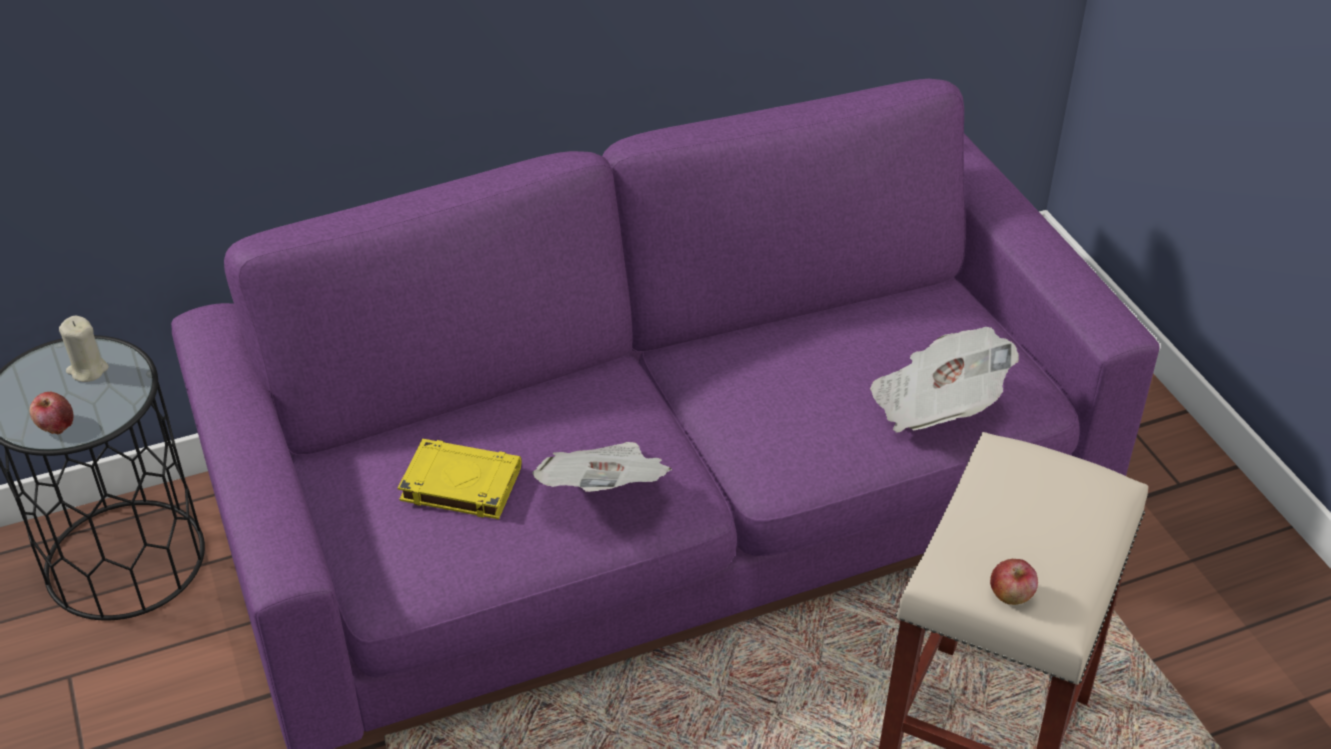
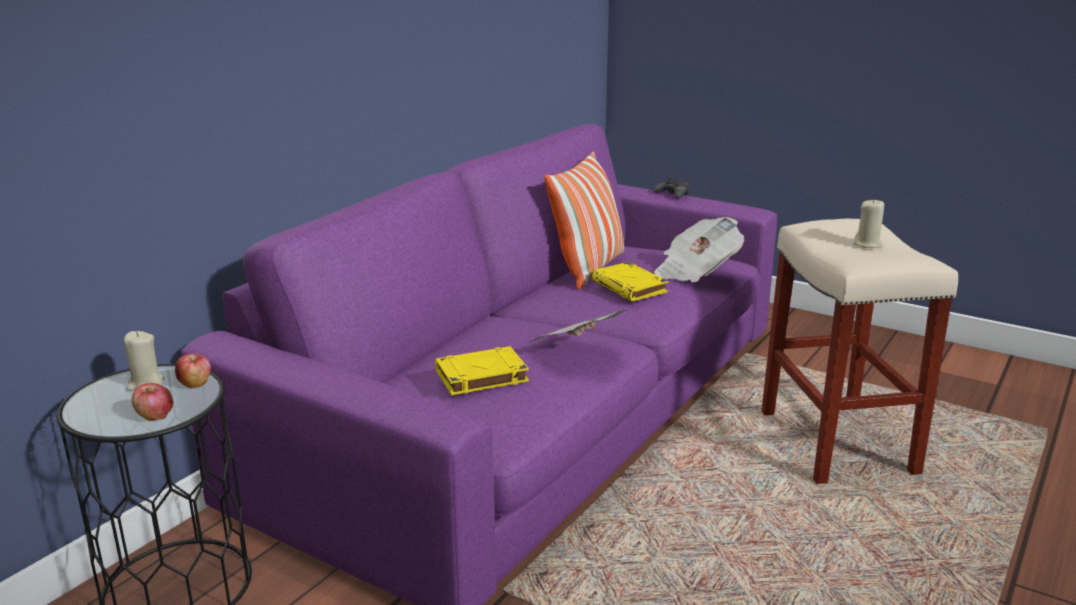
camera: 35 degrees left, 20 degrees down
(809, 397) = (629, 287): none -> yellow book
(822, 324) = (588, 269): none -> pillow
(1011, 595) = (899, 258): apple -> apple (195, 383)
(1029, 537) = (868, 244): none -> beige candle
(1039, 238) = (672, 194): none -> black game controller

